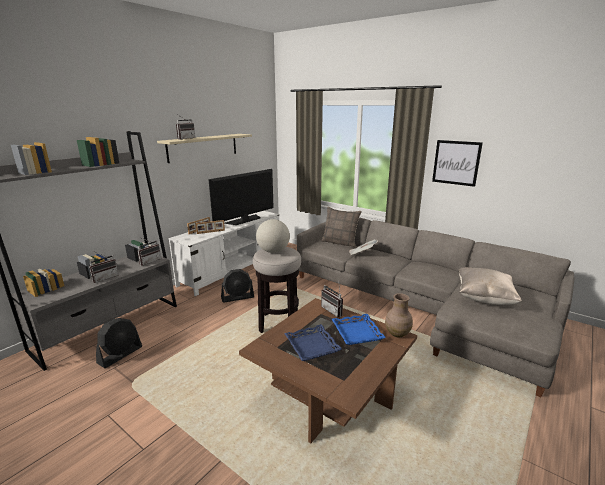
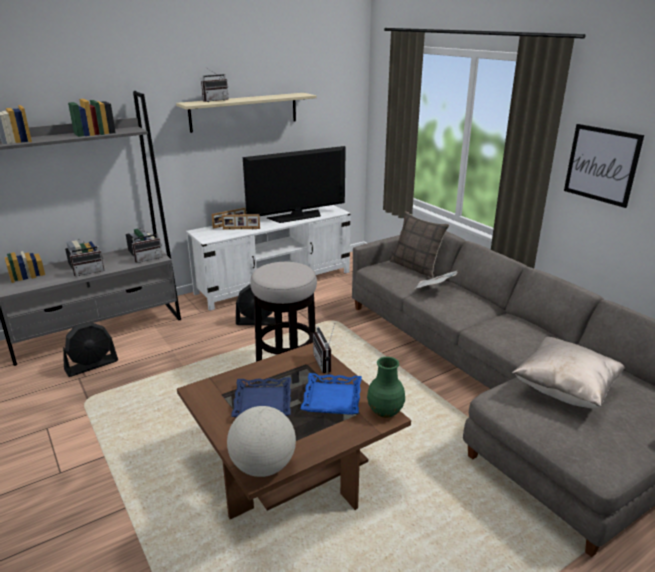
camera: 20 degrees right, 5 degrees up
(273, 251) = (279, 269): globe -> globe (263, 466)
(397, 333) = (384, 411): brown vase -> green vase

